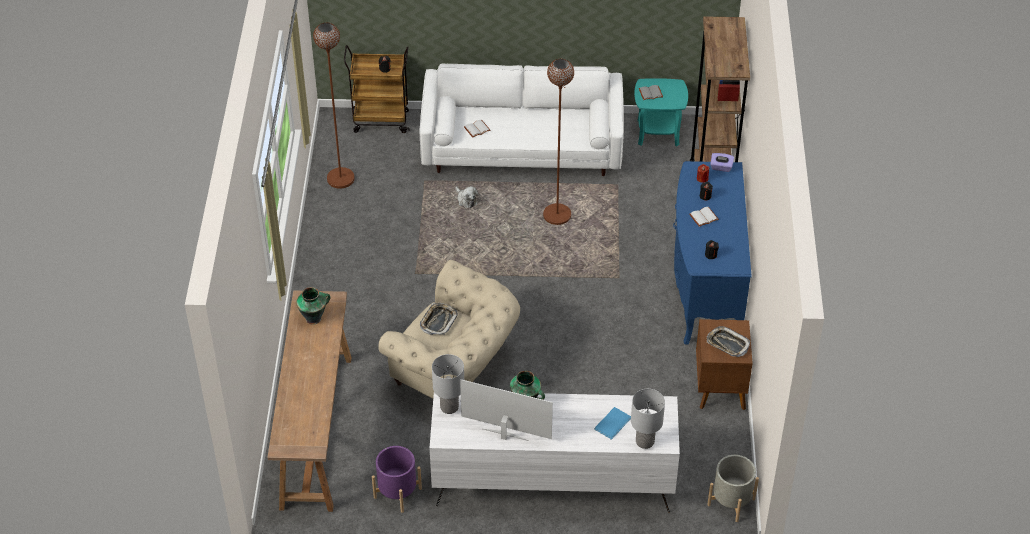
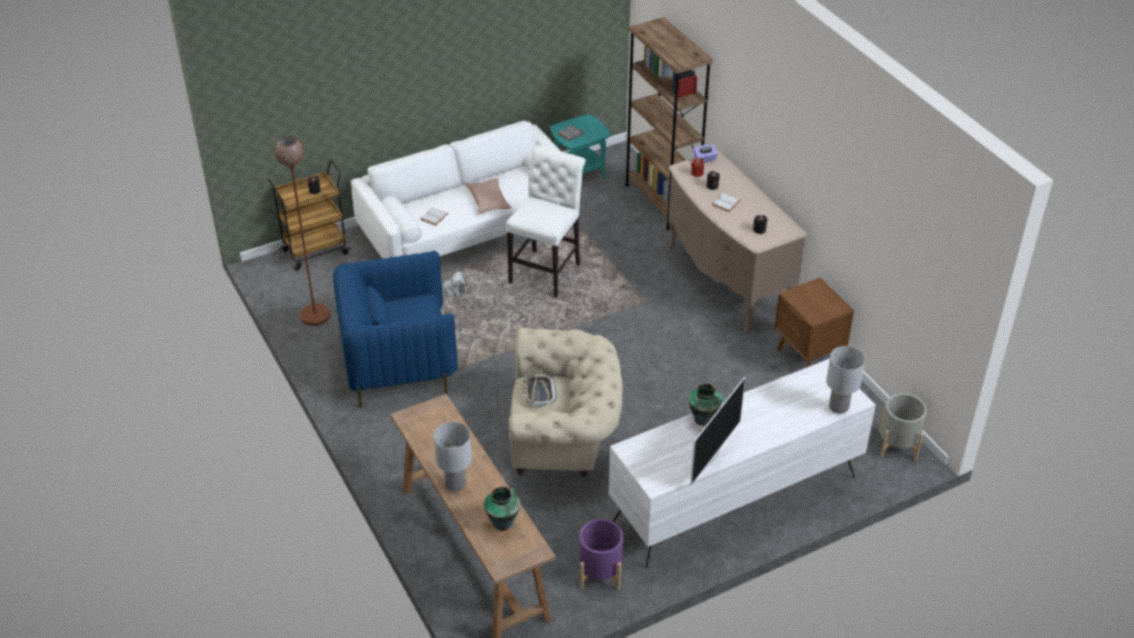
camera: 30 degrees left, 5 degrees down
(314, 318) = (433, 430): vase -> vase (503, 523)
(375, 246) = (397, 361): none -> blue armchair
(449, 408) = (638, 455): grey table lamp -> grey table lamp (455, 486)
(505, 435) = (711, 456): television -> television turned 135 degrees clockwise
(534, 130) = (488, 199): none -> beige pillow
(557, 215) = (547, 271): brown floor lamp -> white stool
(614, 423) = (797, 403): blue book -> none
(705, 288) = (725, 282): blue dresser -> beige dresser
(727, 344) = (820, 303): tray -> none

